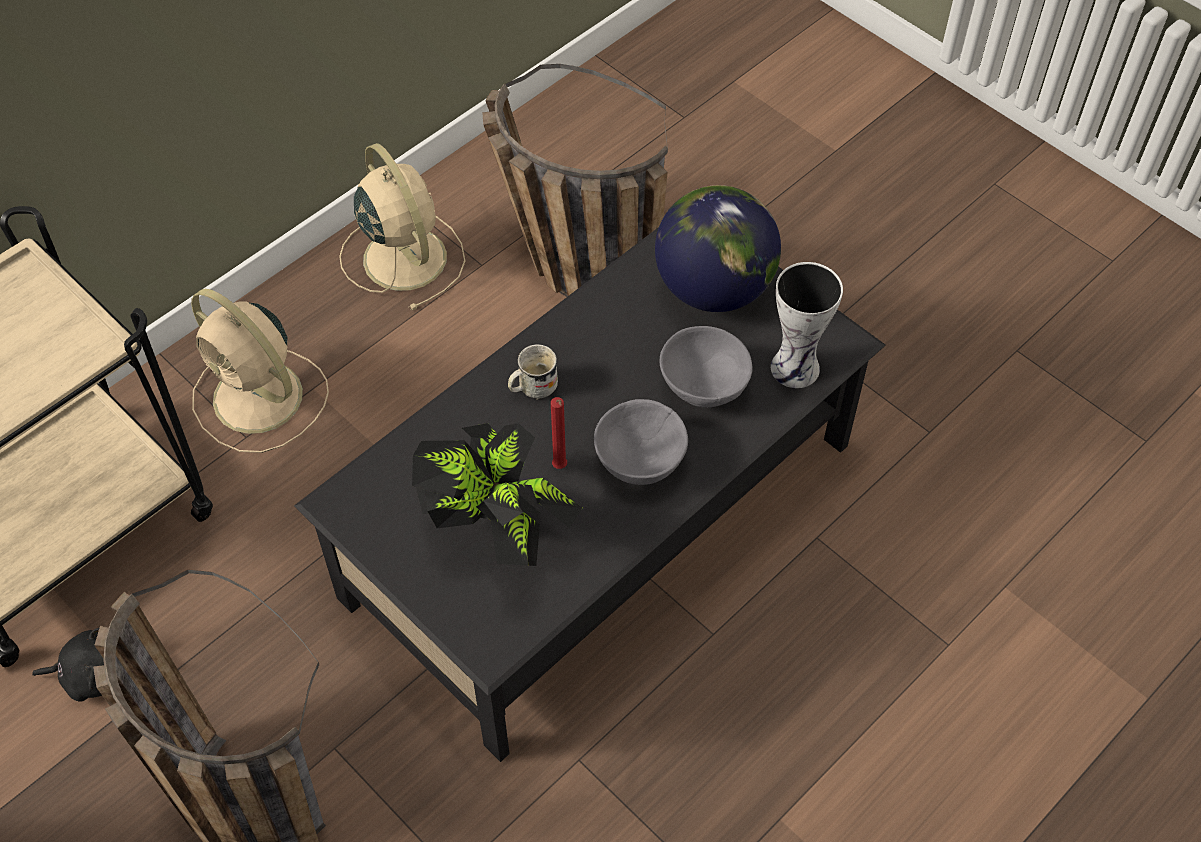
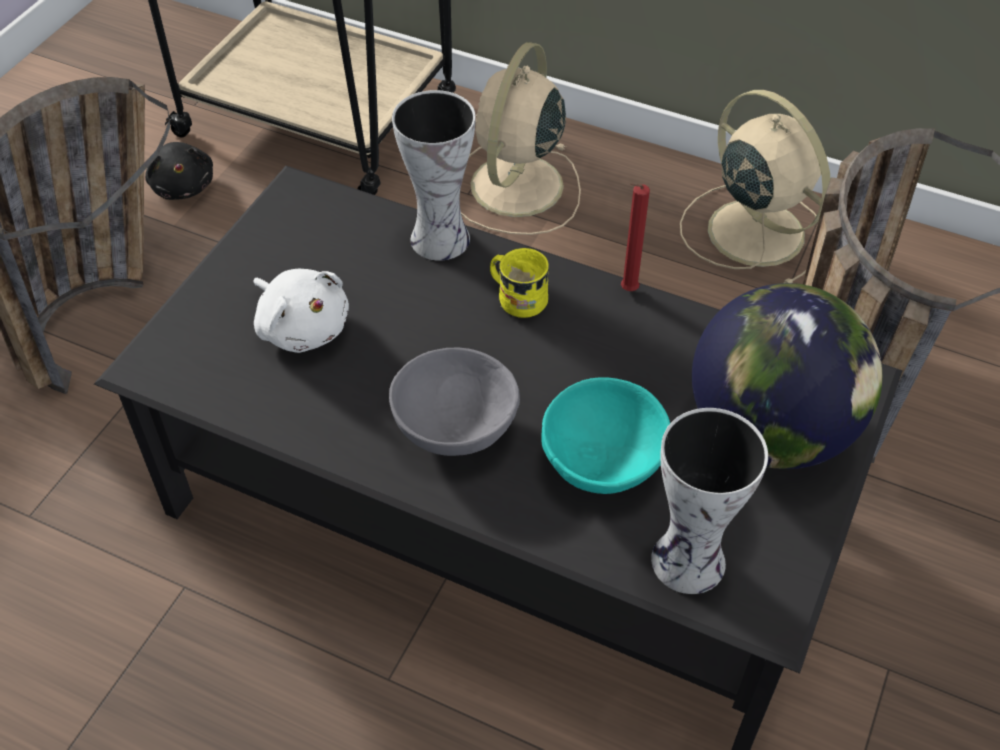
camera: 70 degrees right, 5 degrees down
(403, 256) = (752, 230): beige fan -> beige fan turned 75 degrees counterclockwise
(443, 418) = (438, 237): none -> vase
(497, 533) = (302, 327): potted plant -> white plush toy
(532, 387) = (517, 298): white mug -> yellow mug
(560, 468) = (413, 356): red candle -> red candle (626, 291)
(704, 385) = (604, 464): grey bowl -> turquoise bowl

